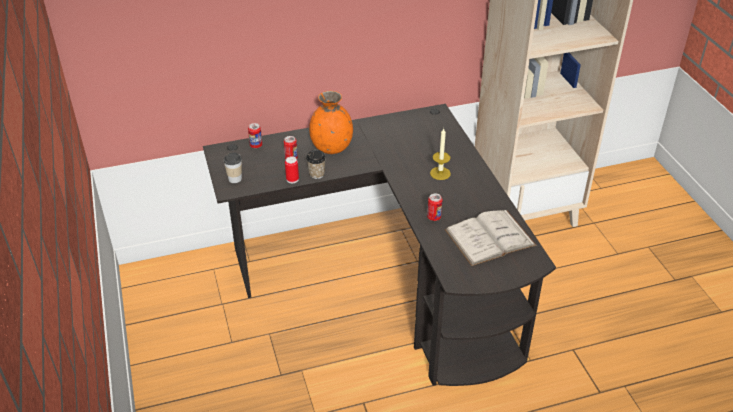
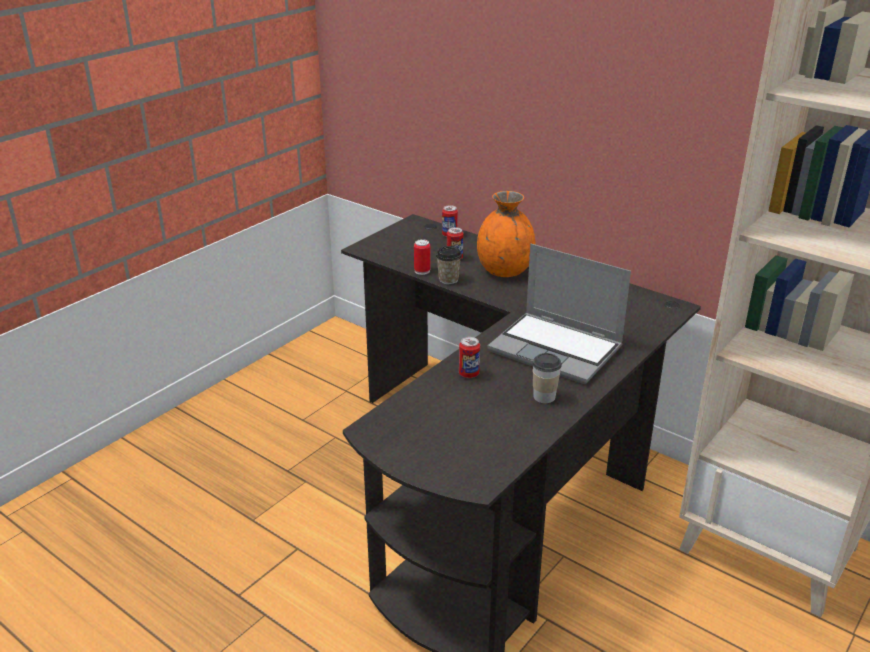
camera: 55 degrees right, 10 degrees down
(235, 179) = (384, 245): cup -> cup (544, 397)
(440, 173) = (557, 349): candle -> laptop
(490, 237) = (481, 427): white book -> none

